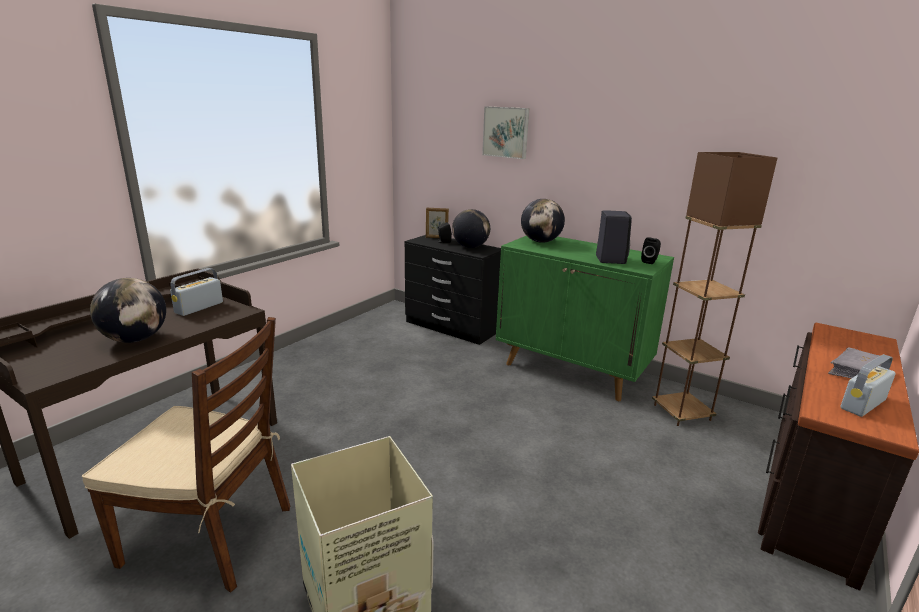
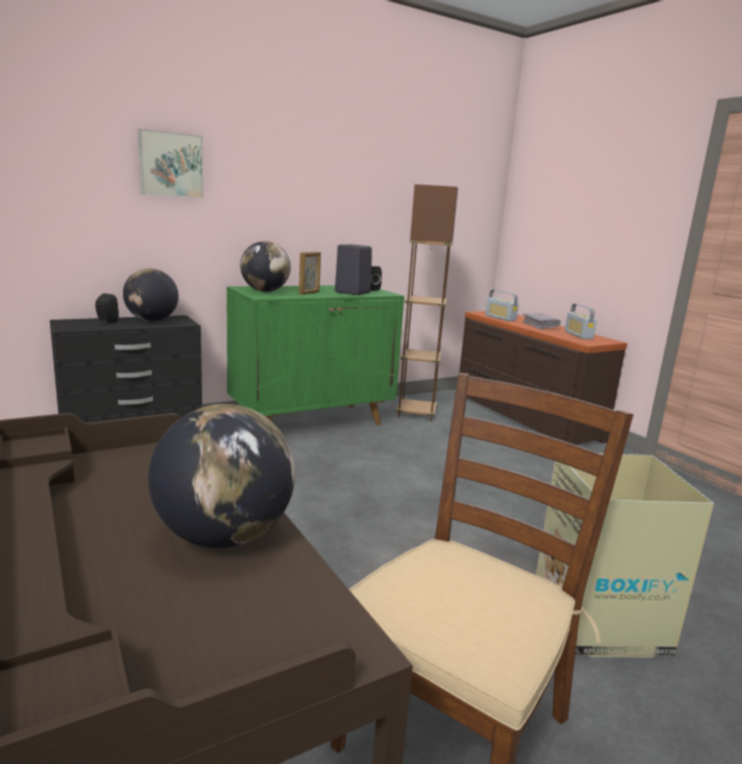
camera: 65 degrees left, 5 degrees down
(199, 307) = (126, 473): radio -> radio (500, 318)
(436, 237) = (79, 321): picture frame -> picture frame (309, 293)

